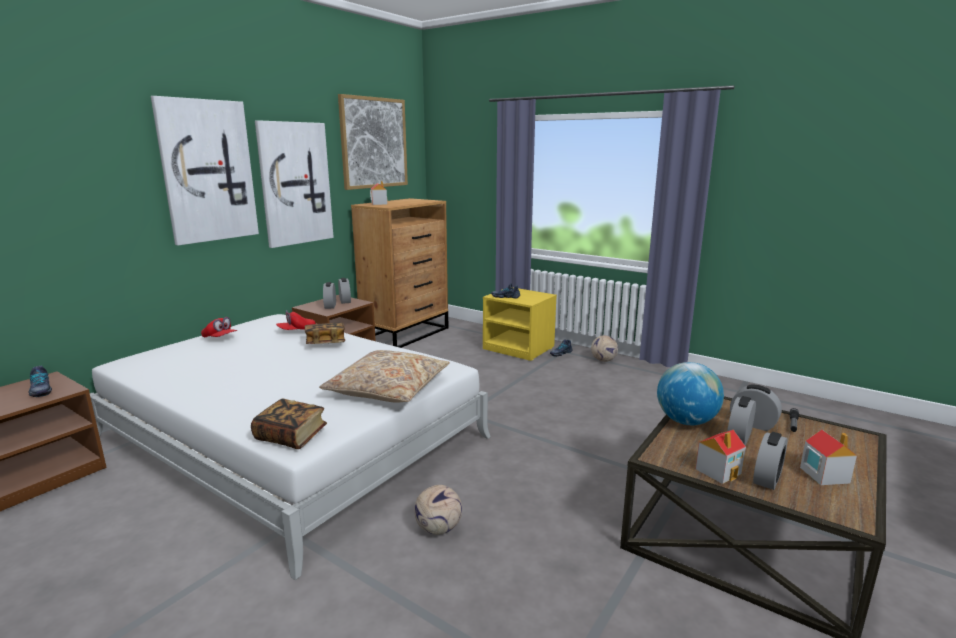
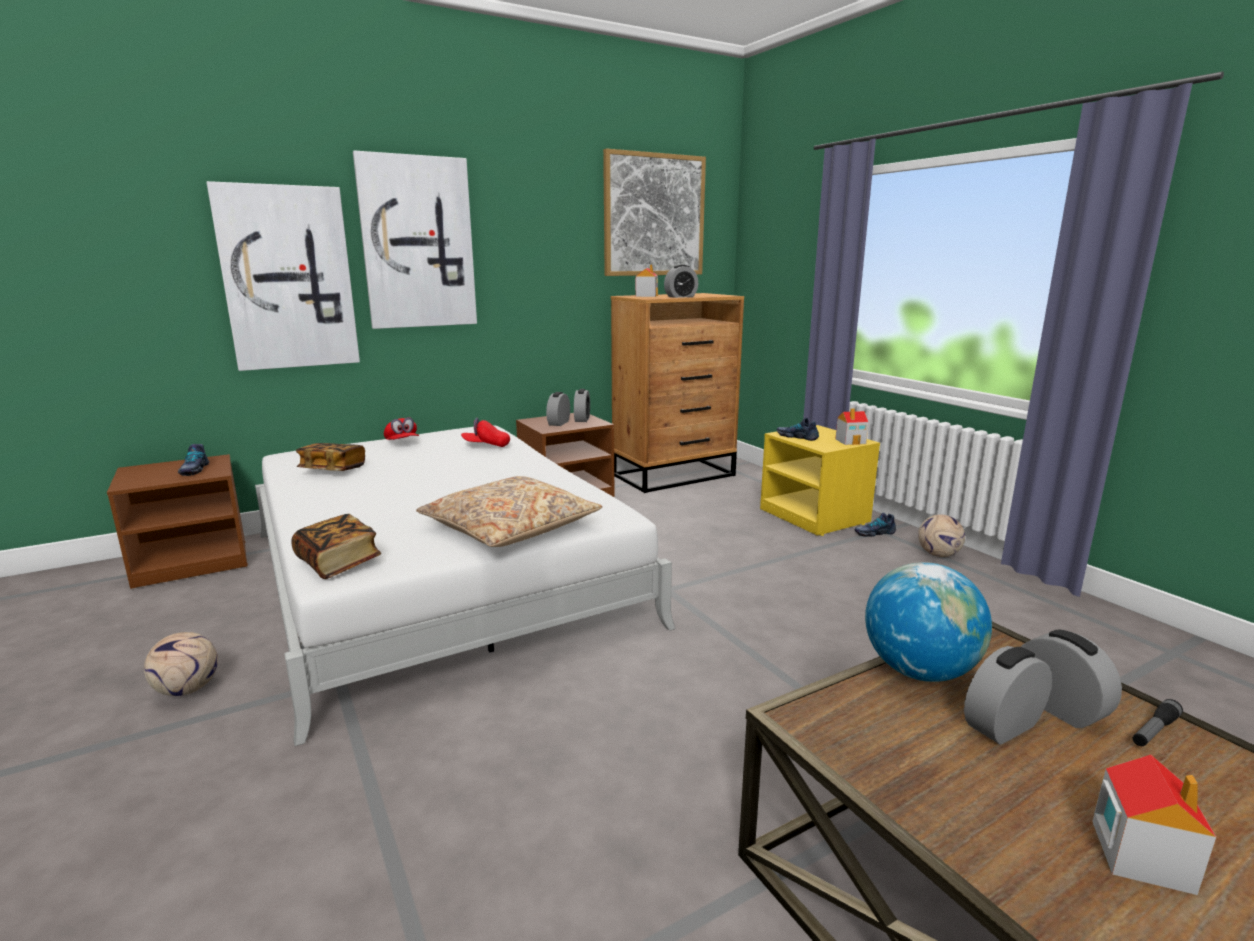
camera: 25 degrees right, 0 degrees up
(295, 183) = (533, 264): picture -> picture (288, 278)
(325, 343) = (503, 463): book -> book (333, 469)
(438, 529) = (502, 736): football -> football (186, 689)
(718, 471) = (897, 775): toy house -> toy house (851, 441)
(767, 479) = (991, 821): alarm clock -> alarm clock (680, 297)

